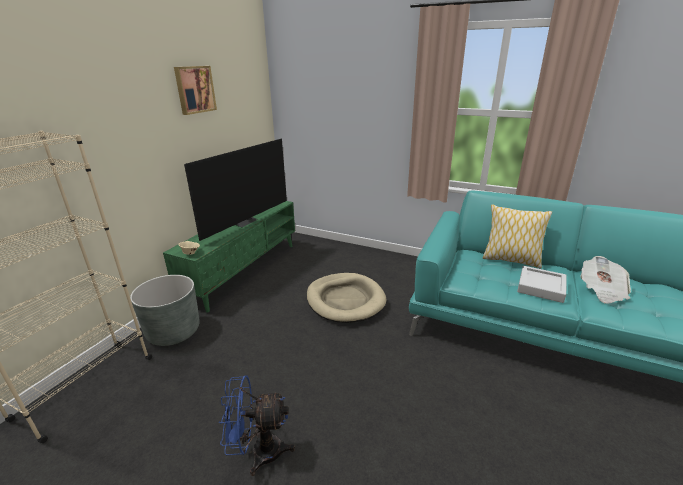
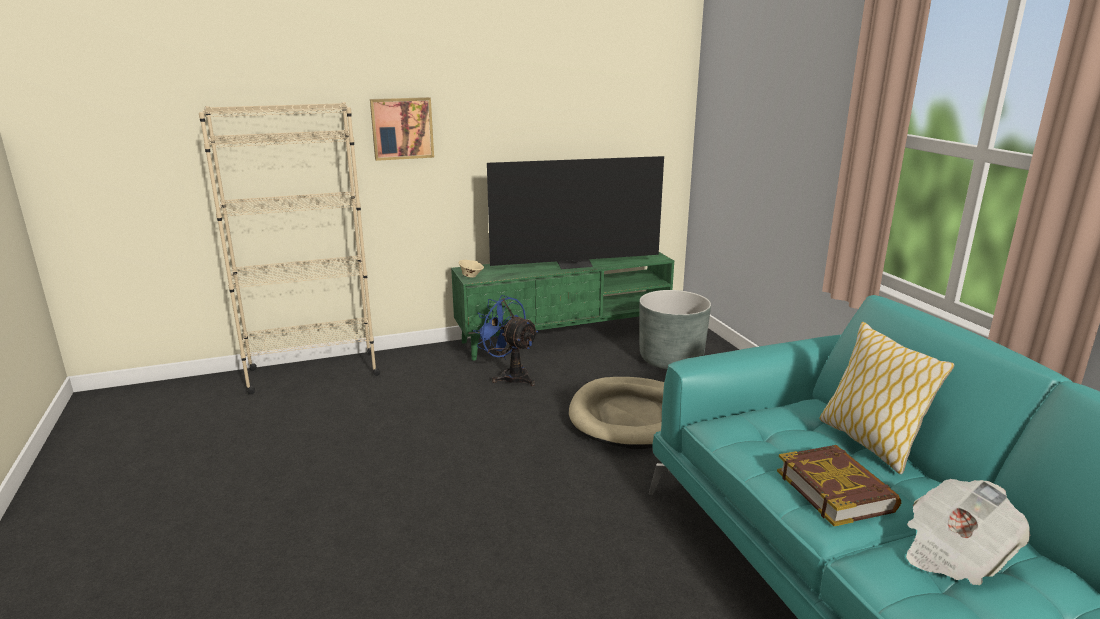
camera: 45 degrees right, 5 degrees down
(173, 331) = (422, 363): grey planter -> grey planter (671, 359)
(194, 89) = (547, 74): picture -> picture (402, 128)
(259, 452) = (350, 489): blue fan -> blue fan (510, 376)
(541, 287) = (835, 490): grey tray -> book

